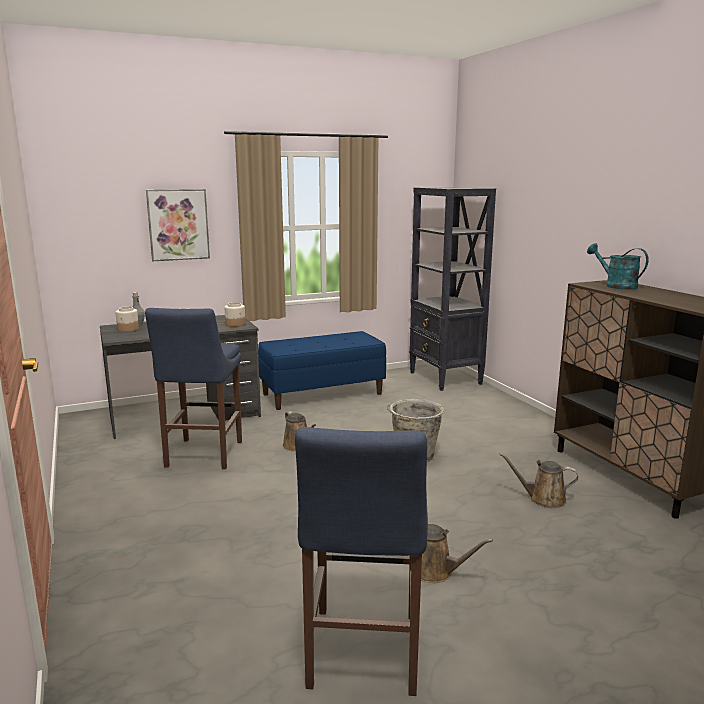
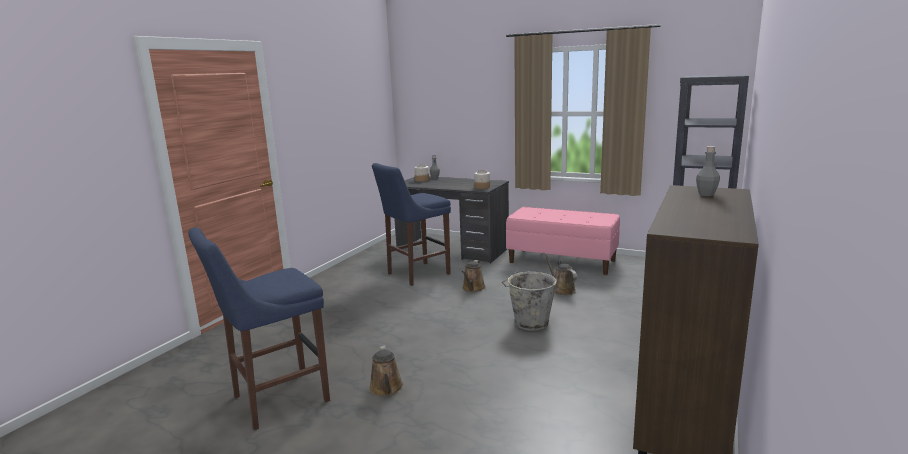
camera: 50 degrees right, 0 degrees up
(178, 224) = (476, 108): picture -> none
(322, 394) = (562, 261): blue bench -> pink bench
(543, 499) = (554, 393): brown watering can -> brown watering can (561, 289)
(615, 286) = (706, 194): turquoise watering can -> grey bottle

